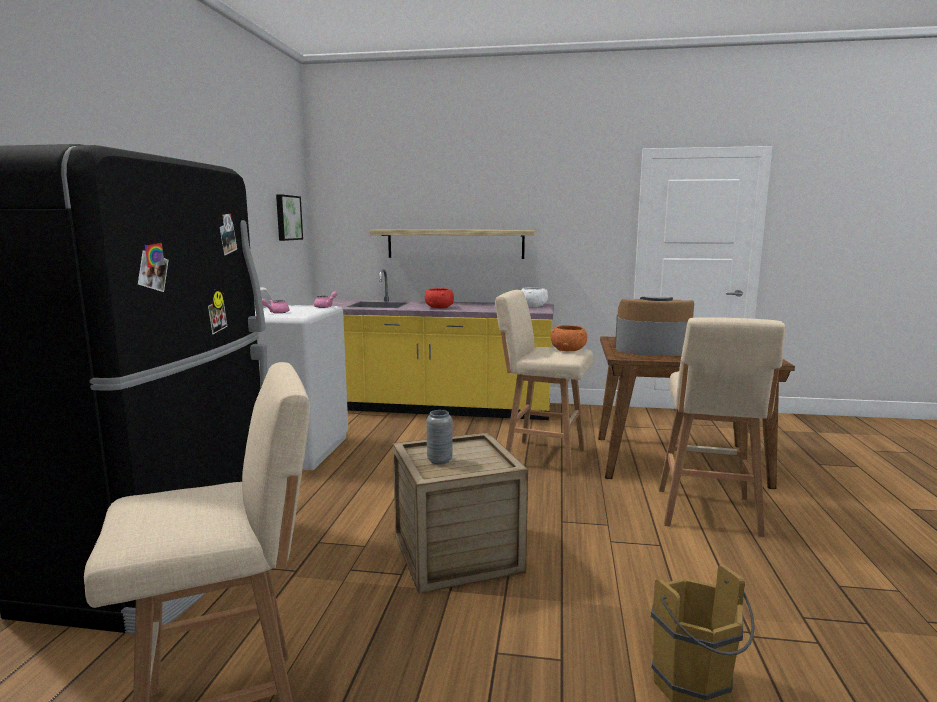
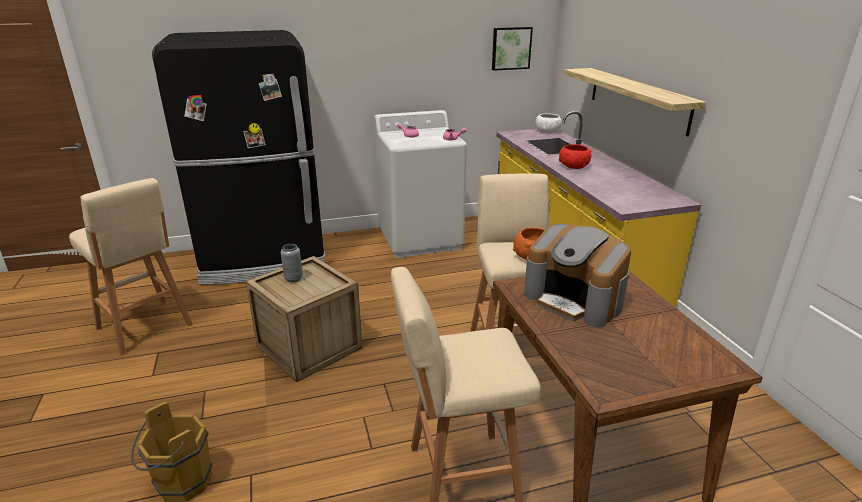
camera: 65 degrees right, 15 degrees up
(533, 306) = (656, 198): white bowl -> white bowl (547, 131)
(652, 349) = (574, 300): coffee machine -> coffee machine turned 150 degrees clockwise

